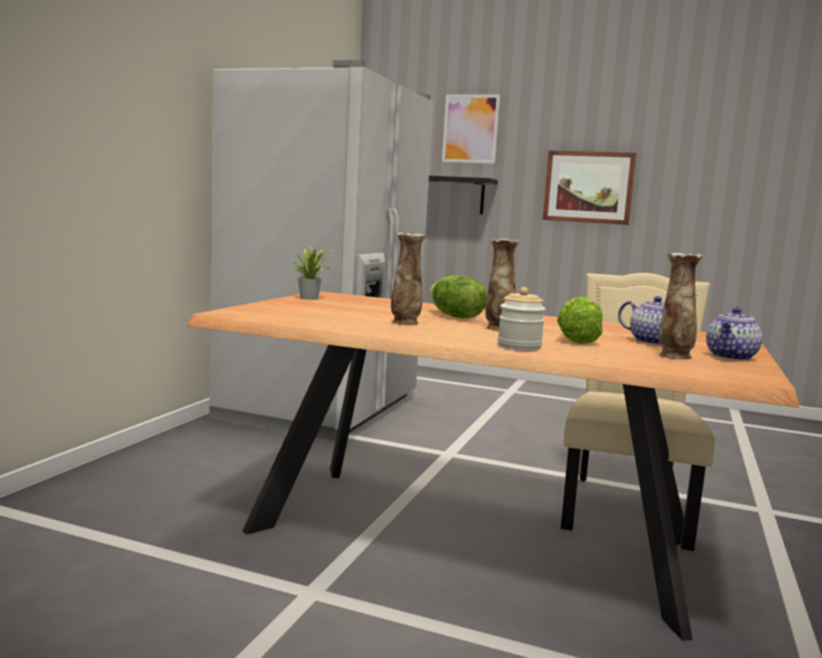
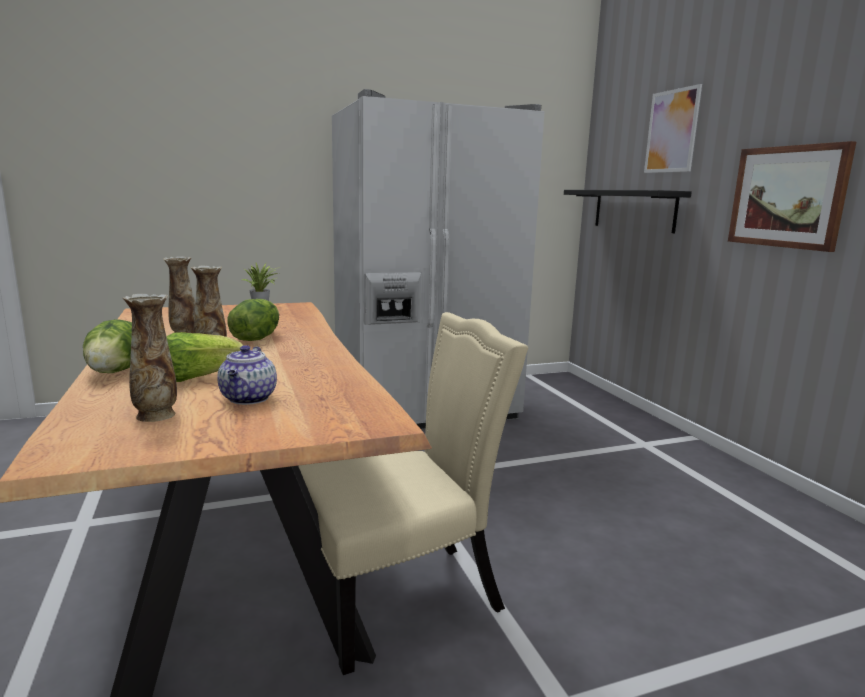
camera: 50 degrees right, 5 degrees up
(519, 346) = (117, 371): jar -> lettuce
(731, 357) = (200, 435): teapot -> none

